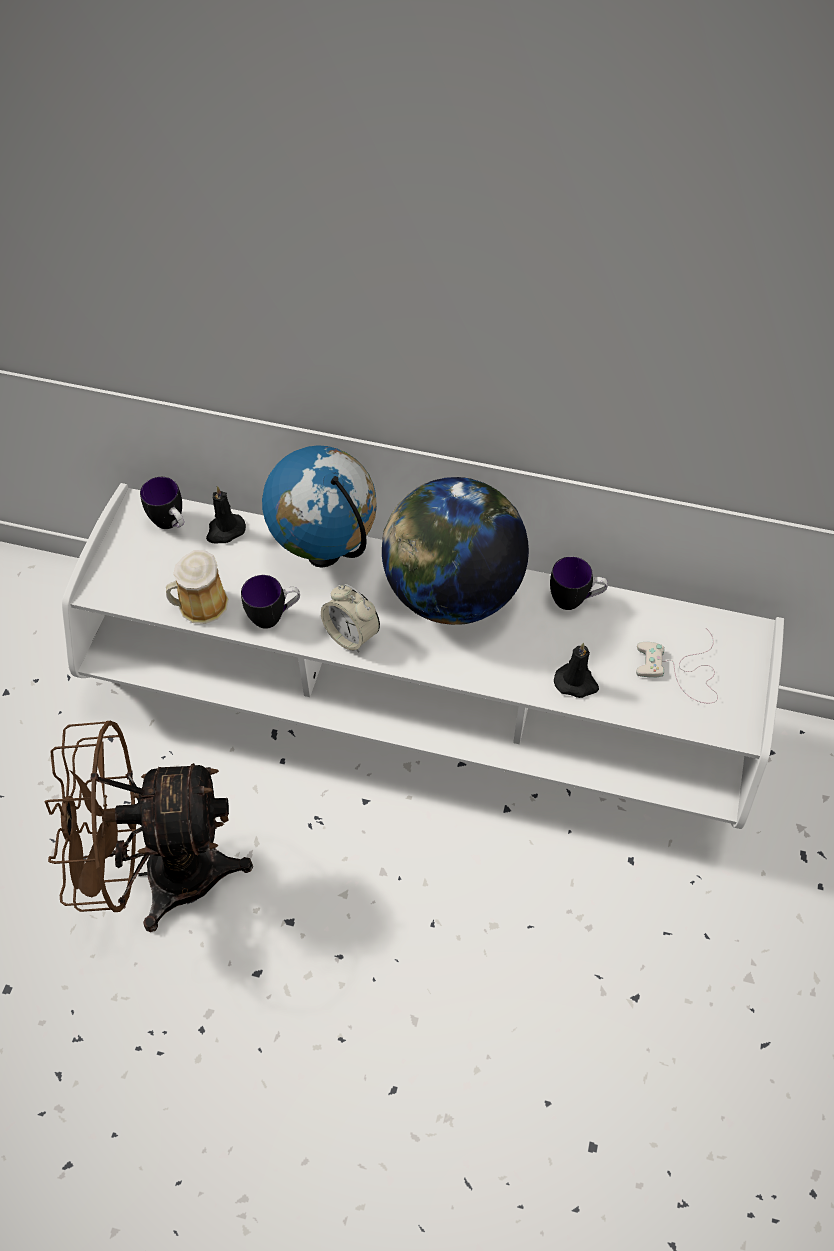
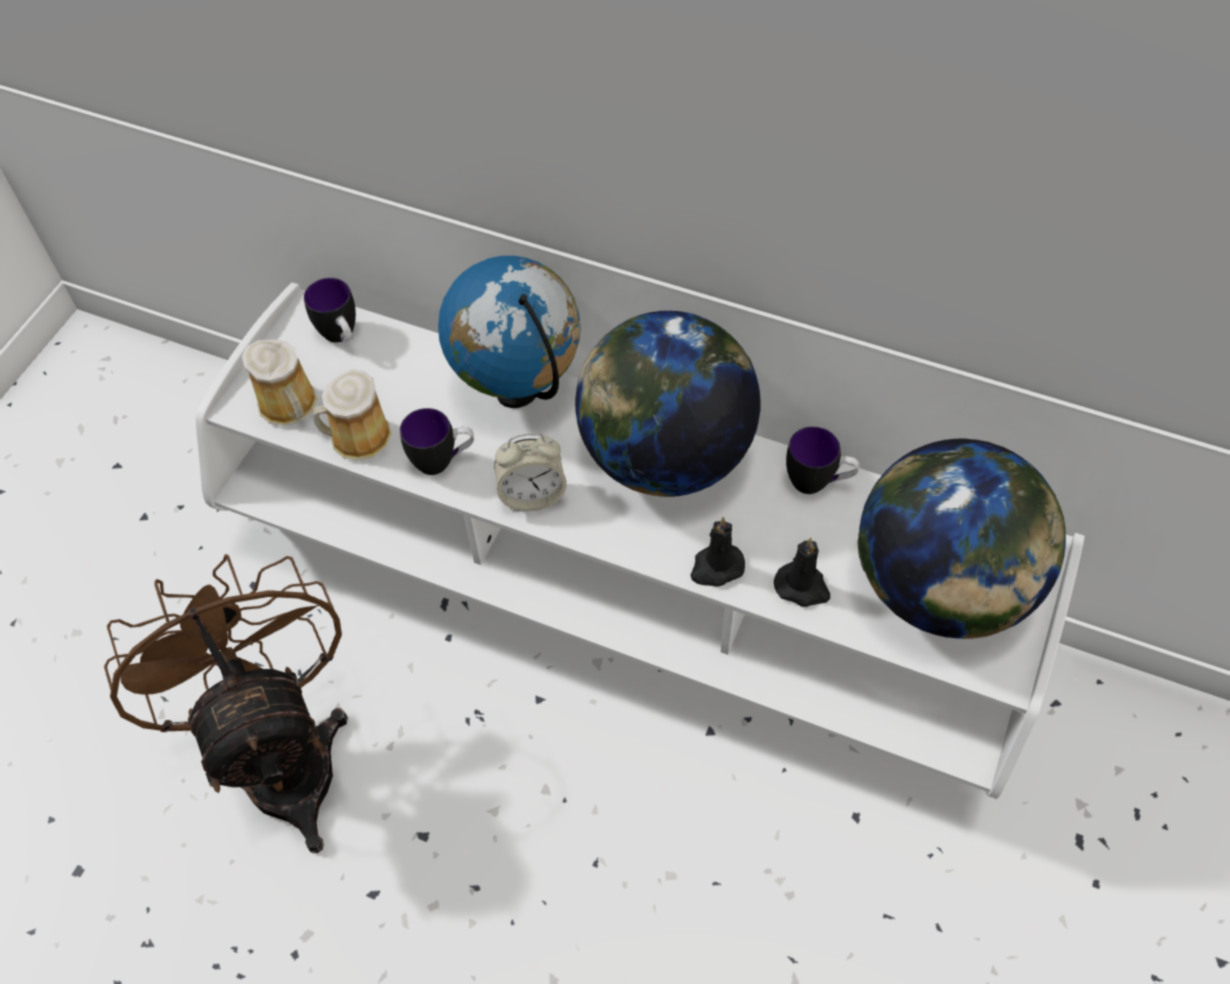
camera: 10 degrees right, 0 degrees up
(139, 586) = (290, 407): none -> mug
(162, 873) = (283, 756): brown fan -> brown fan turned 60 degrees clockwise
(225, 530) = (403, 351): black candle -> black candle (716, 567)
(351, 635) = (532, 495): alarm clock -> alarm clock turned 60 degrees counterclockwise
(681, 671) = (940, 588): white game controller -> globe

